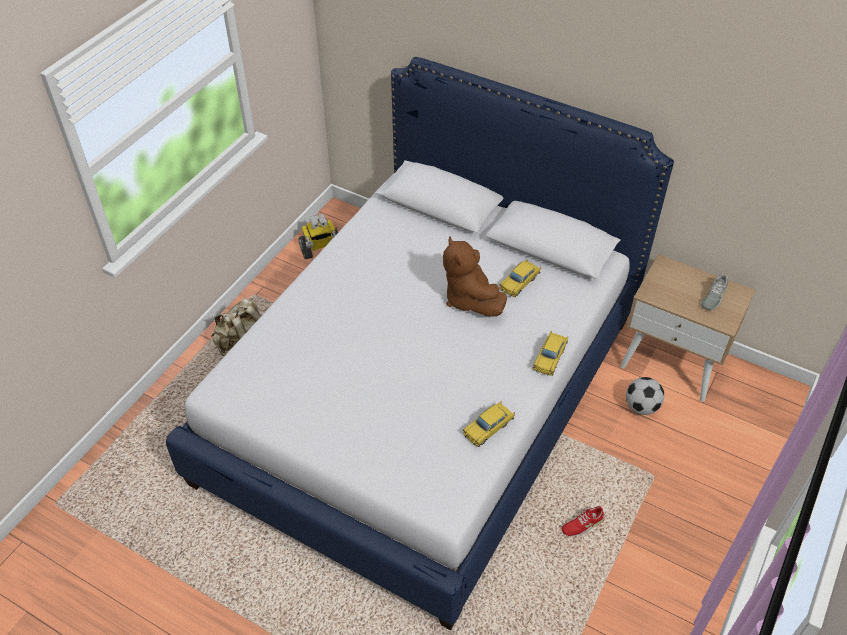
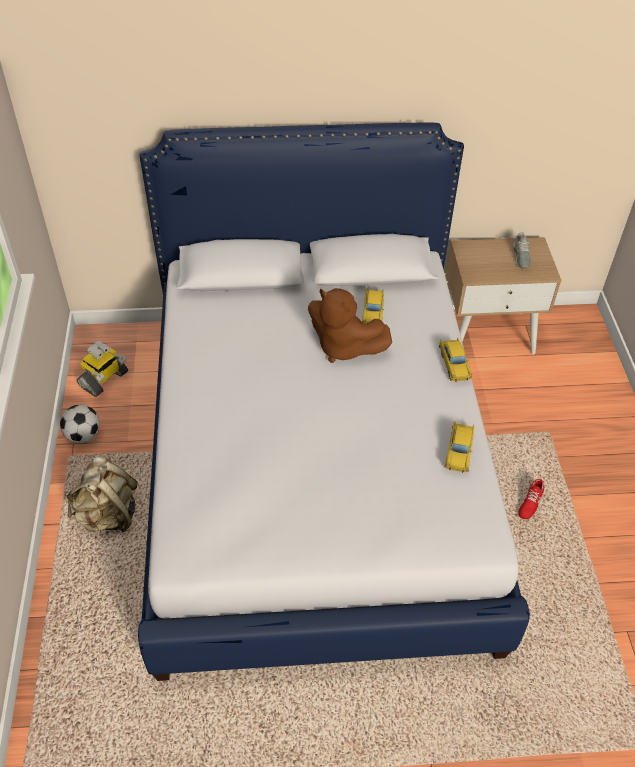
camera: 35 degrees left, 0 degrees up
(641, 406) = (495, 381): football -> football (83, 435)

